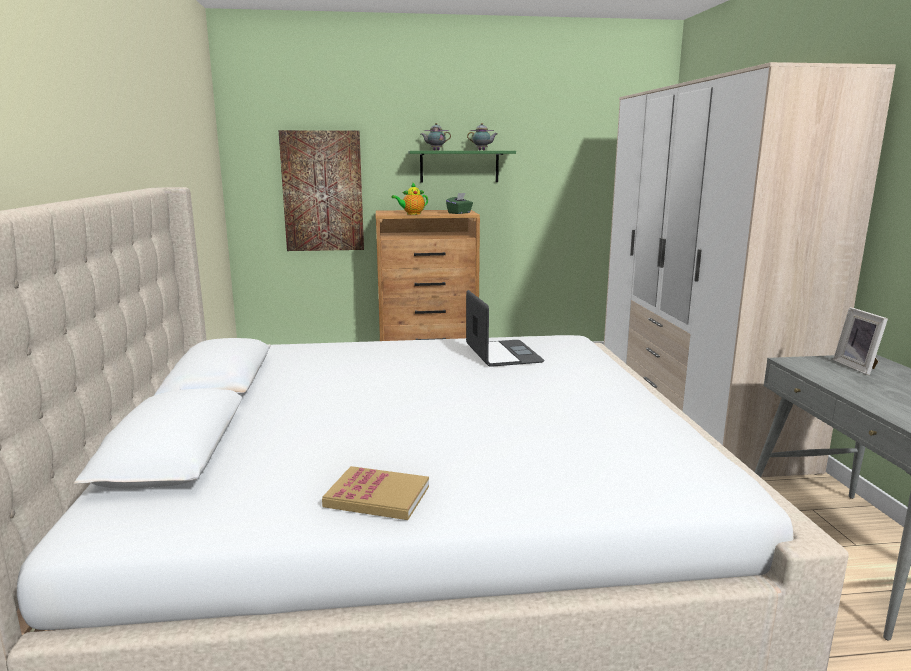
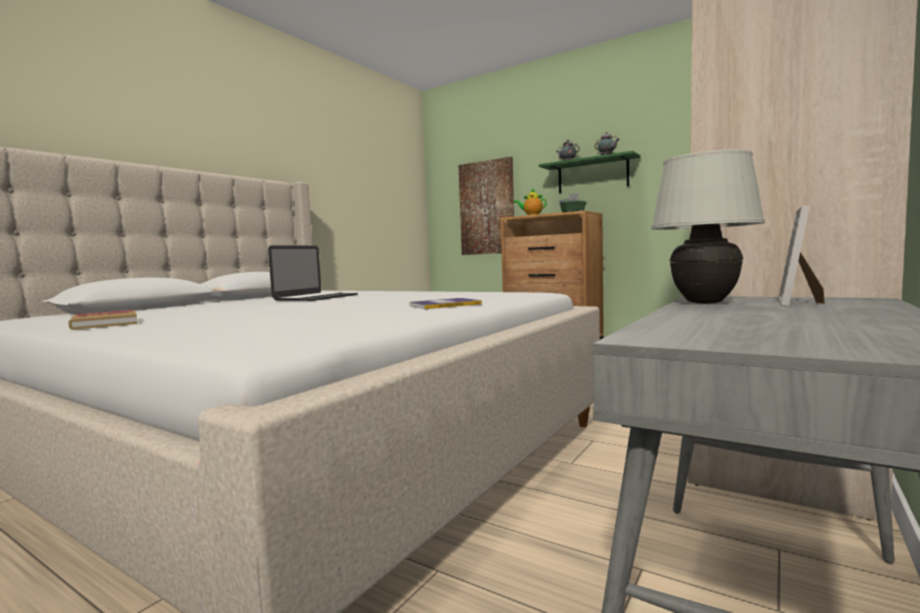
camera: 40 degrees right, 10 degrees down
(502, 353) = (447, 295): laptop -> laptop (316, 297)
(592, 382) = (444, 305): none -> book
(821, 374) = (705, 303): none -> white table lamp

